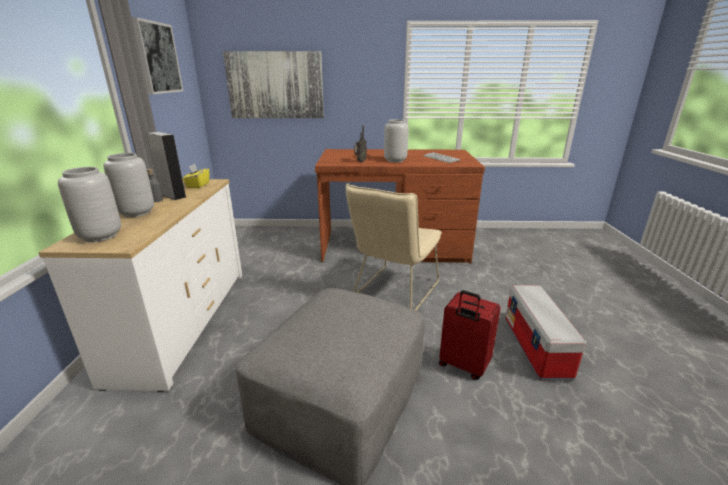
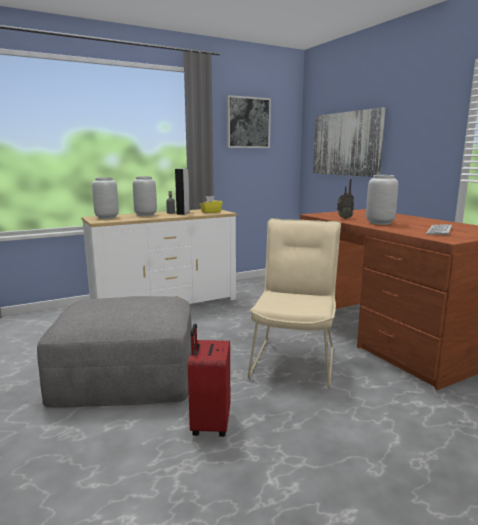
camera: 60 degrees right, 10 degrees down
(393, 292) = (294, 359): beige chair -> beige chair turned 105 degrees clockwise
(537, 348) = (292, 474): storage box -> none

